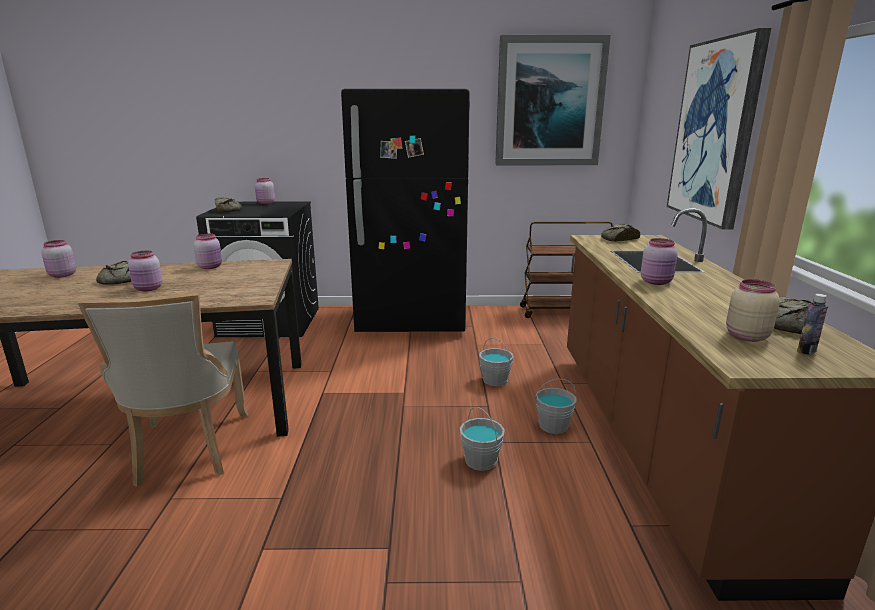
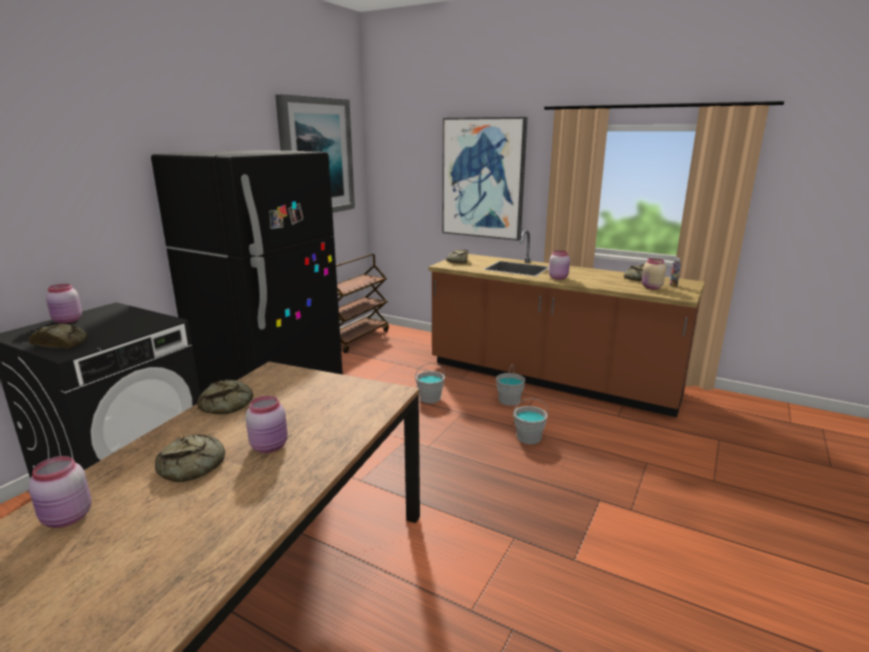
camera: 60 degrees left, 0 degrees up
(189, 451) = (391, 588): beige chair -> none
(210, 267) = (229, 403): pink jar -> bread

